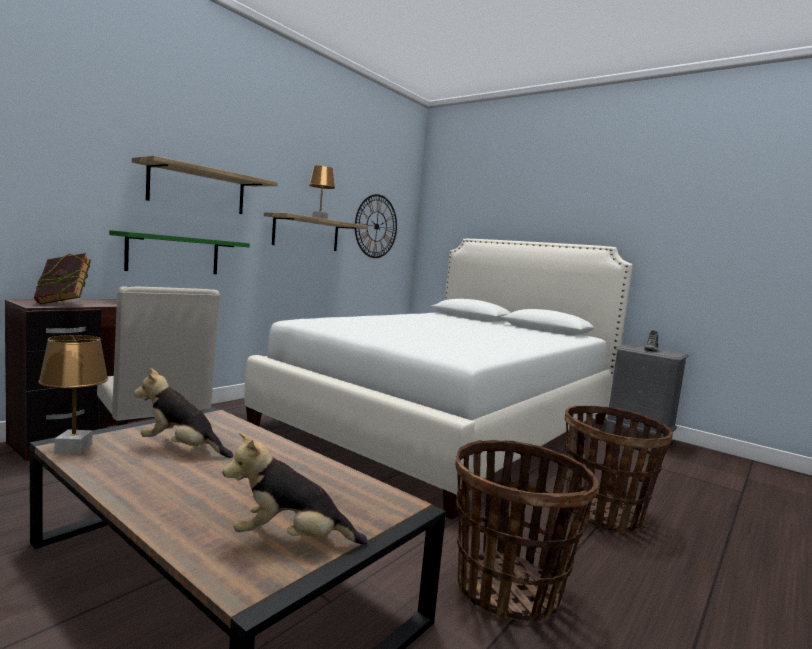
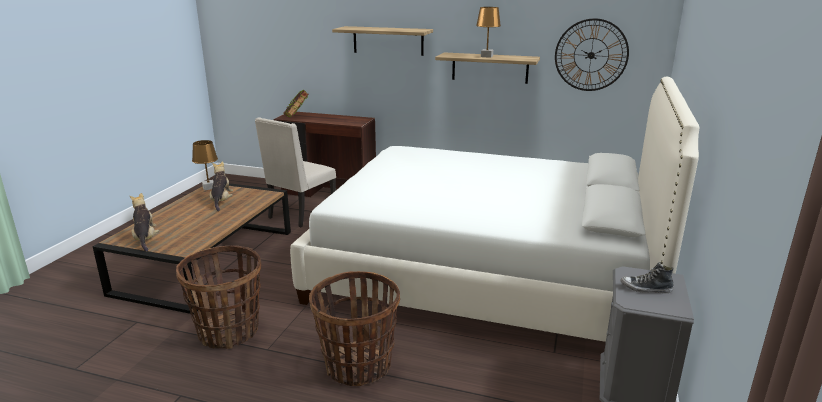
camera: 70 degrees right, 15 degrees up
(174, 254) = (374, 87): green shelf -> none

